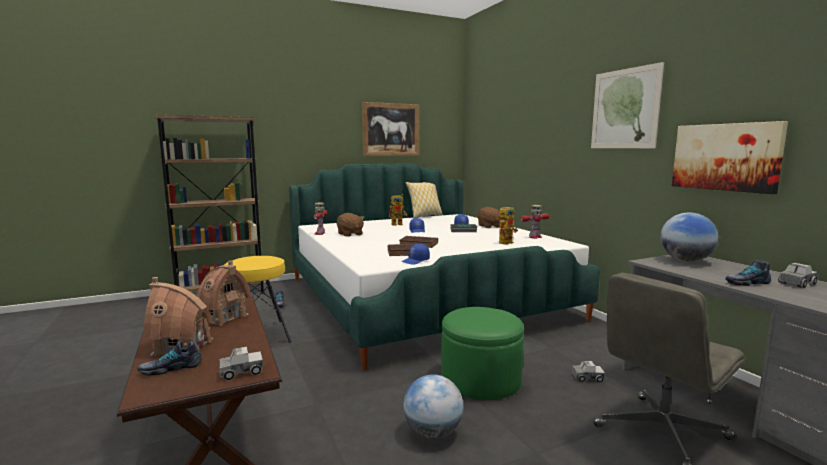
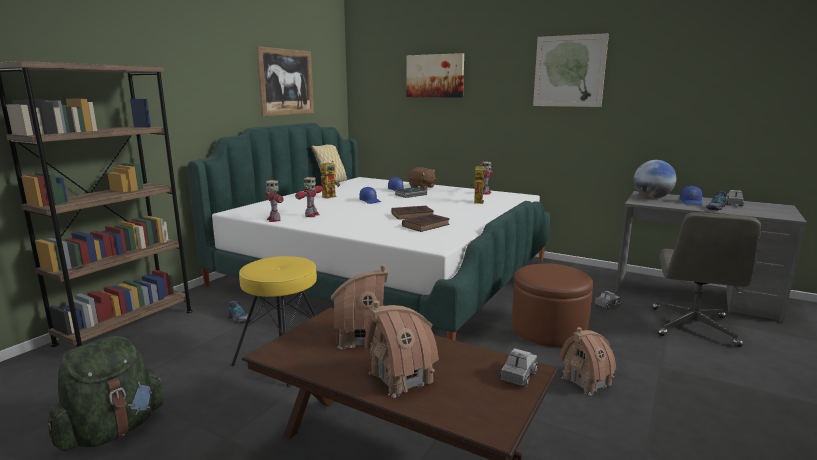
camera: 35 degrees left, 5 degrees up
(127, 344) = (113, 430): none -> green backpack
(171, 368) = (449, 399): shoe -> none
(350, 234) = (311, 215): brown plush toy -> toy robot
(415, 261) = (457, 232): blue cap -> blue cap (691, 202)
(433, 432) = (587, 381): globe -> toy house
(480, 379) = (548, 329): green ottoman -> brown ottoman
(725, 157) = (663, 114): picture -> picture (435, 76)

